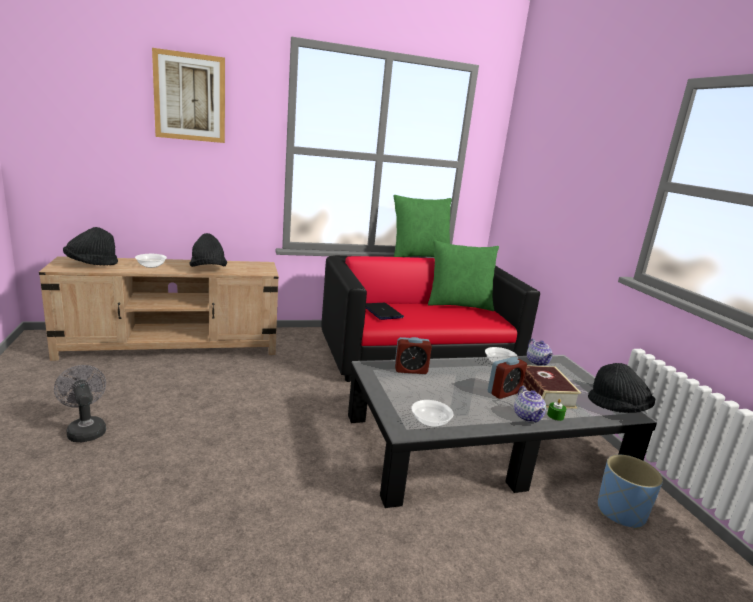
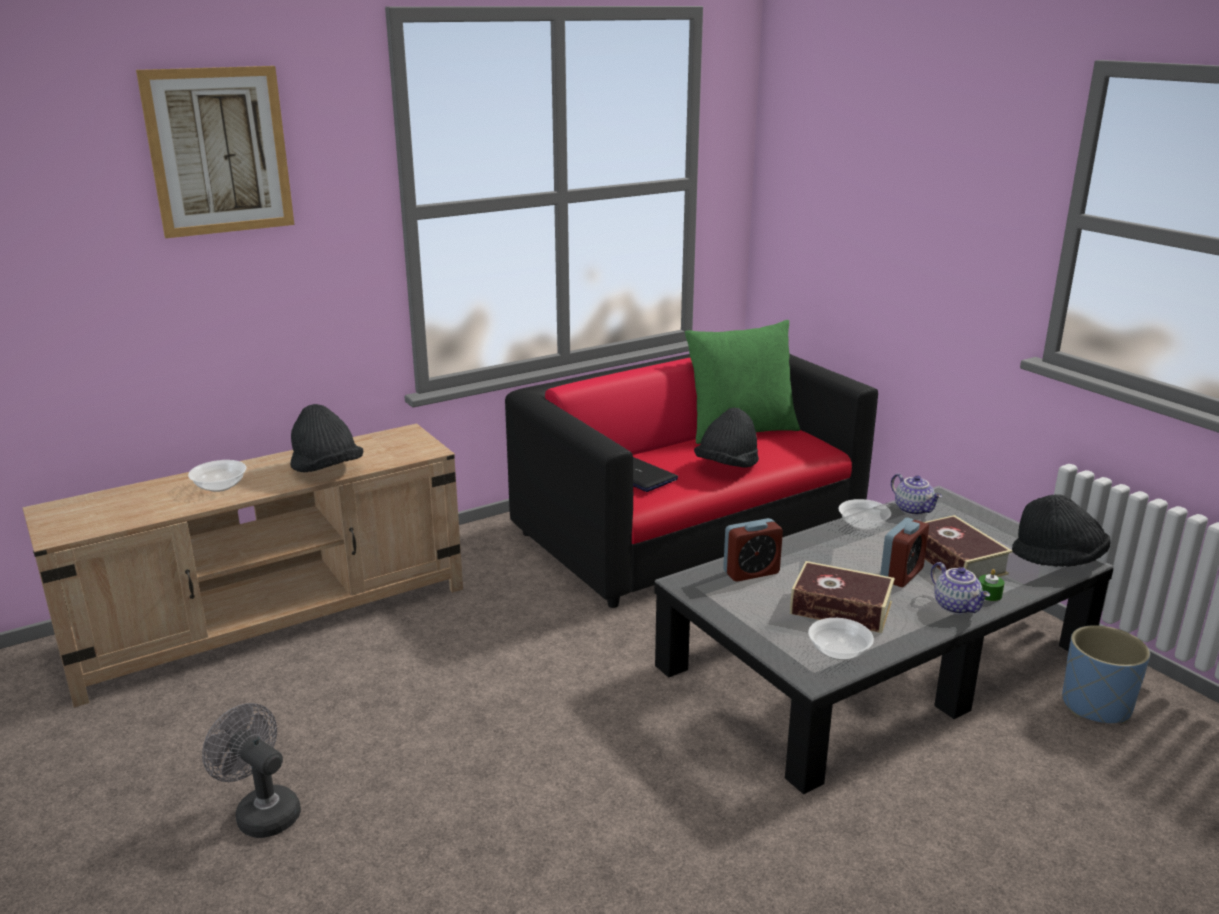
camera: 15 degrees left, 5 degrees up
(91, 264) = (110, 510): black hat -> black hat (727, 466)
(419, 256) = (652, 357): green pillow -> none
(451, 400) = (841, 608): none -> book

